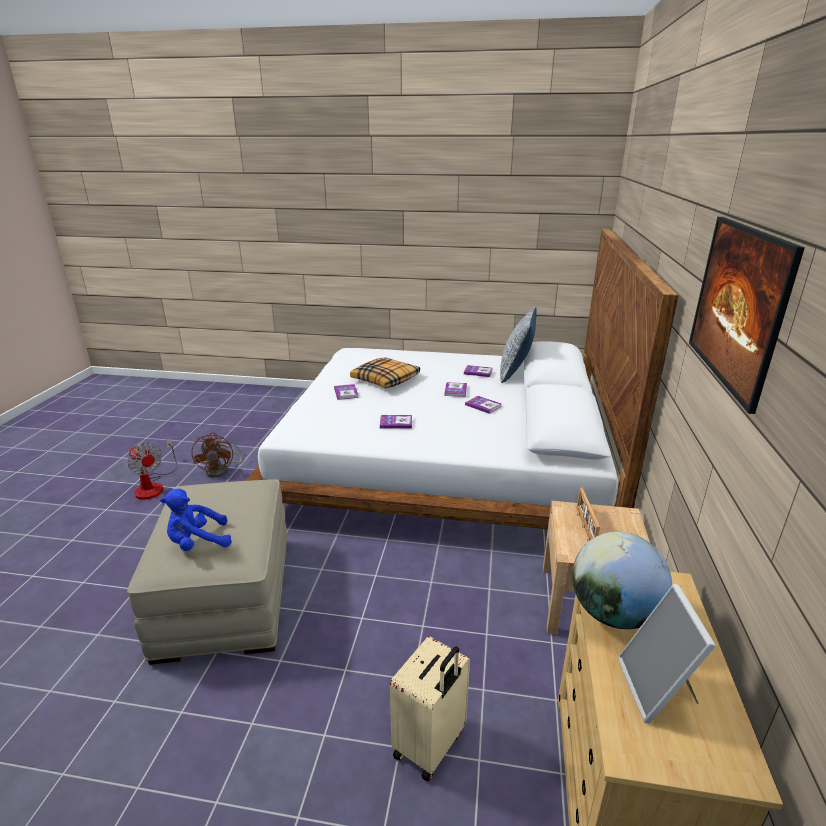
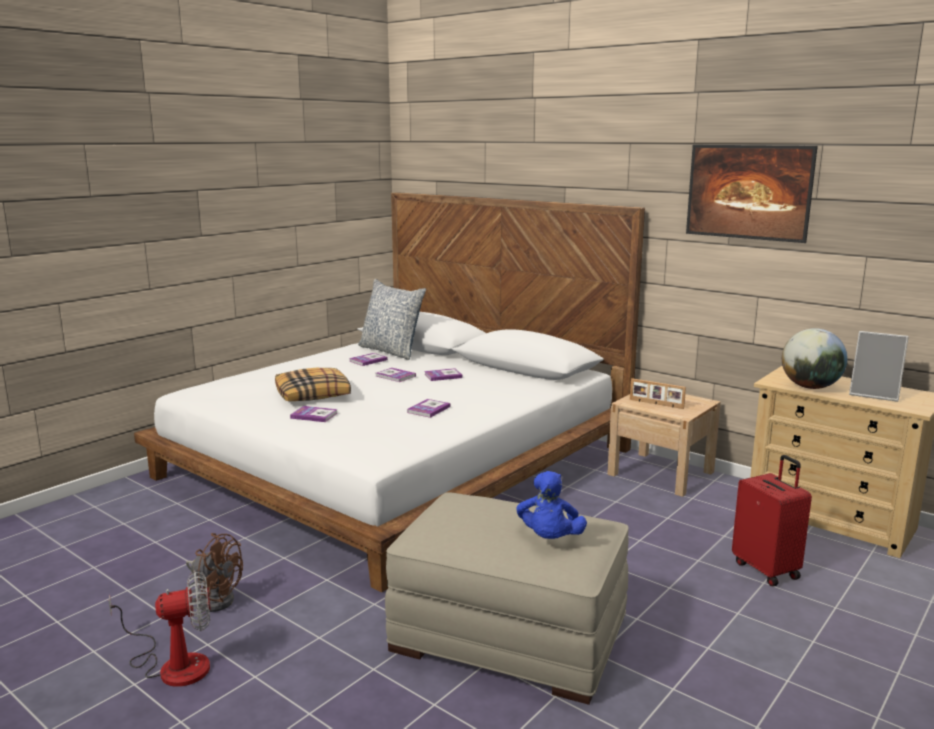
camera: 60 degrees left, 10 degrees down
(430, 745) = (767, 570): beige suitcase -> red suitcase

